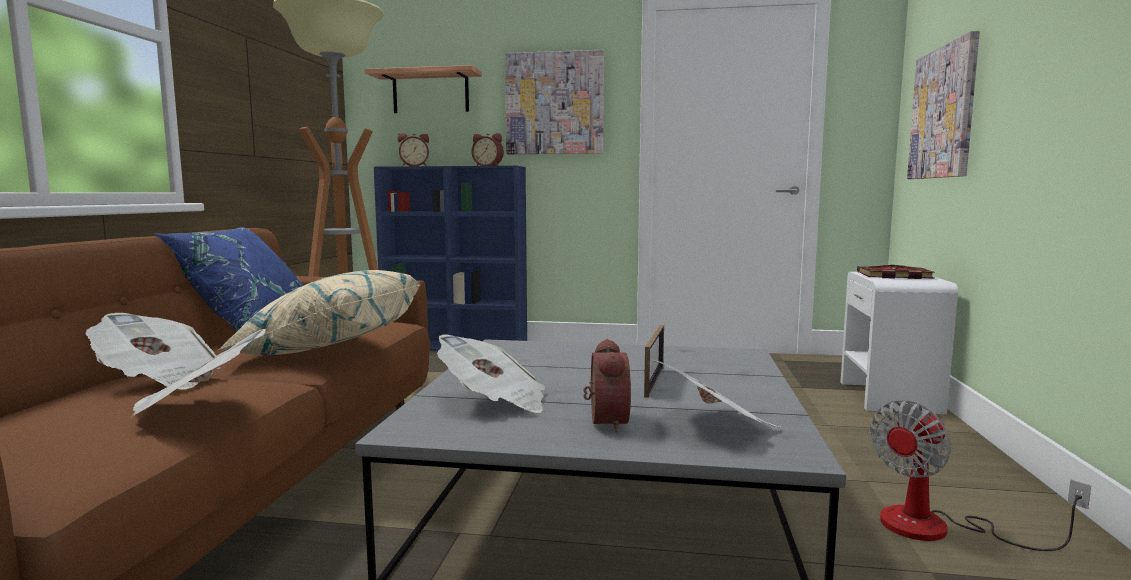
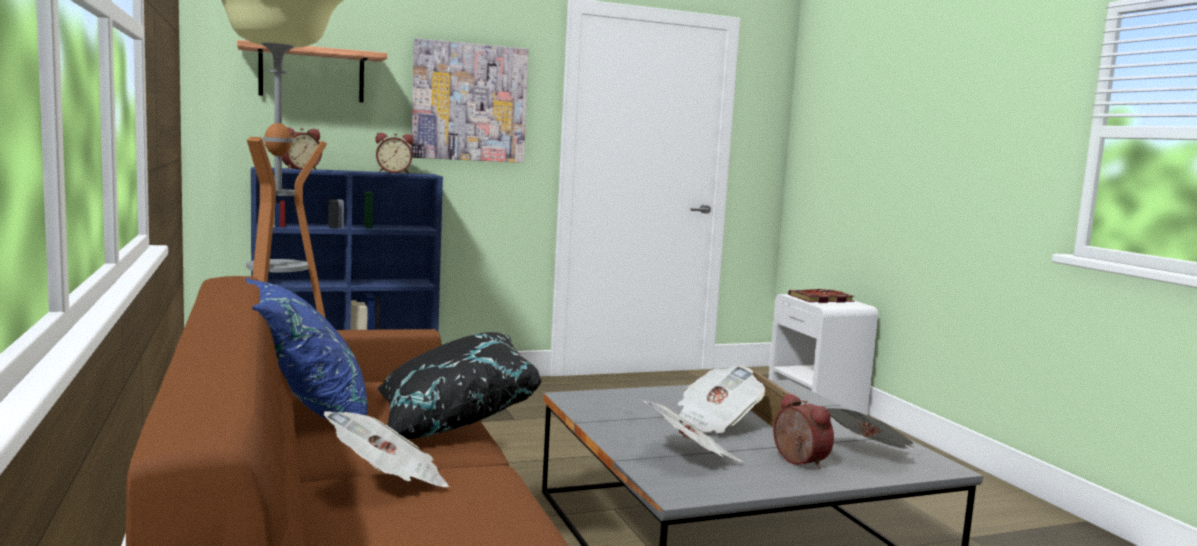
camera: 30 degrees left, 0 degrees up
(198, 406) = (511, 499): newspaper -> newspaper (713, 423)
(329, 347) = (451, 421): beige pillow -> black pillow
(939, 528) = (946, 507): fan -> none
(943, 113) = (851, 156): picture -> none

